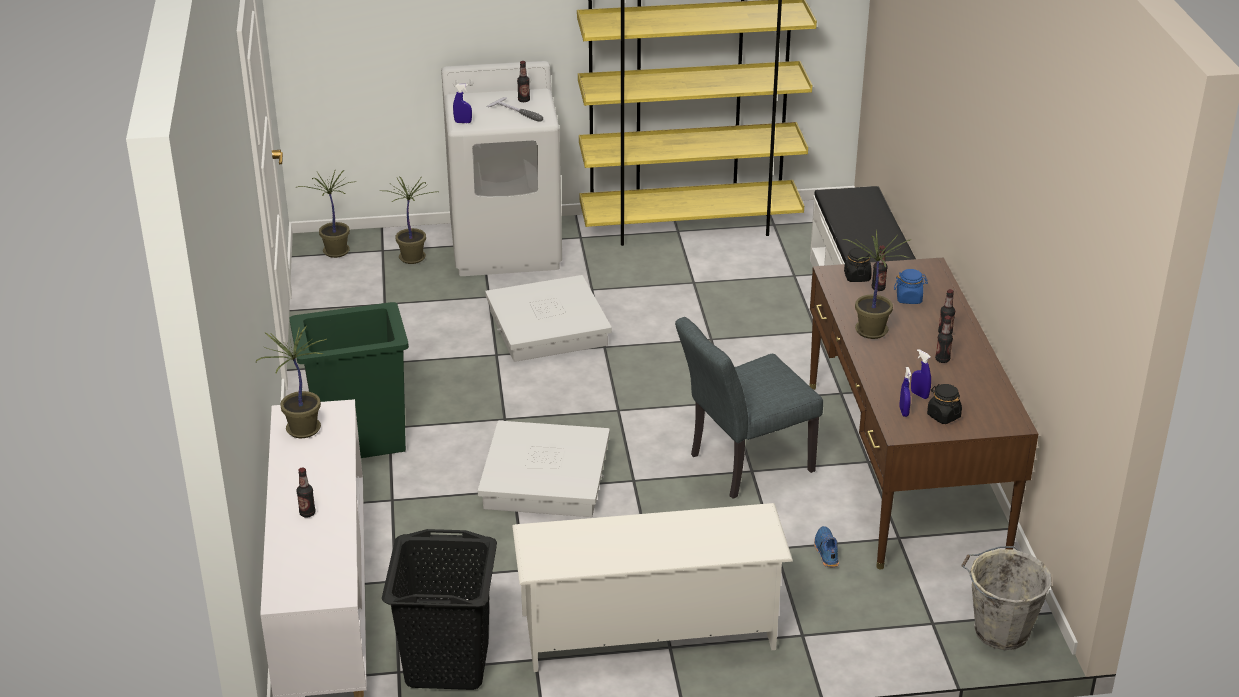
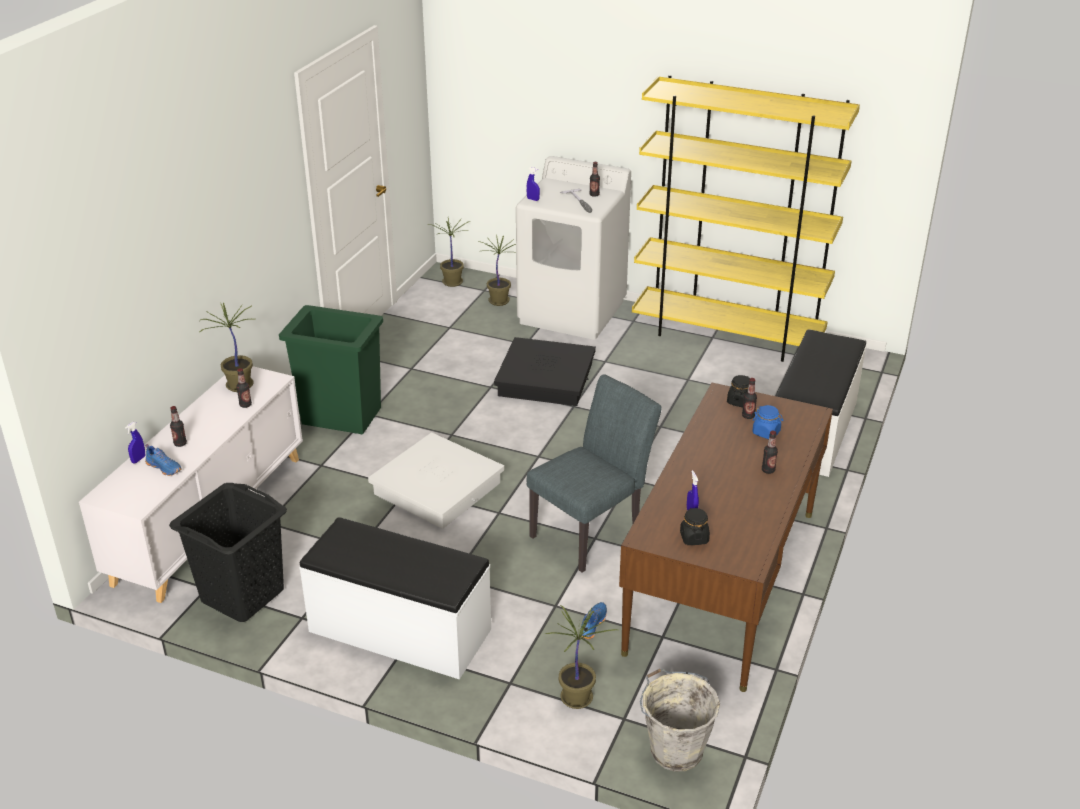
camera: 30 degrees right, 0 degrees up
(319, 543) = (165, 467): none -> blue shoe
(548, 328) = (545, 379): white storage box -> black storage box
(649, 631) = (399, 631): white shoe rack -> white bench
(743, 465) = (592, 531): grey chair -> grey chair turned 135 degrees clockwise
(870, 330) = (705, 447): potted plant -> potted plant (576, 697)
(903, 412) = (663, 522): blue spray bottle -> blue spray bottle (138, 459)
(942, 359) = (742, 491): bottle -> bottle (245, 405)

